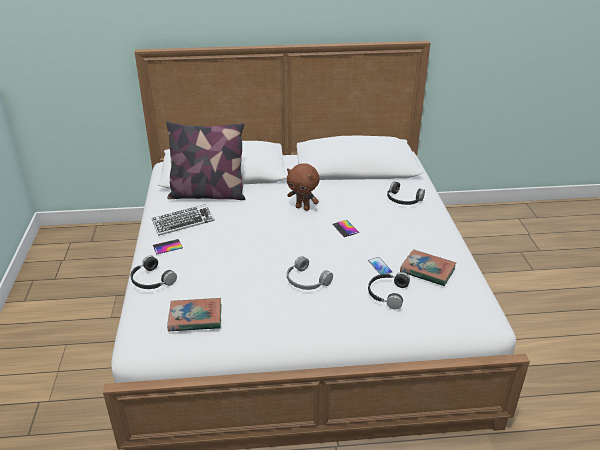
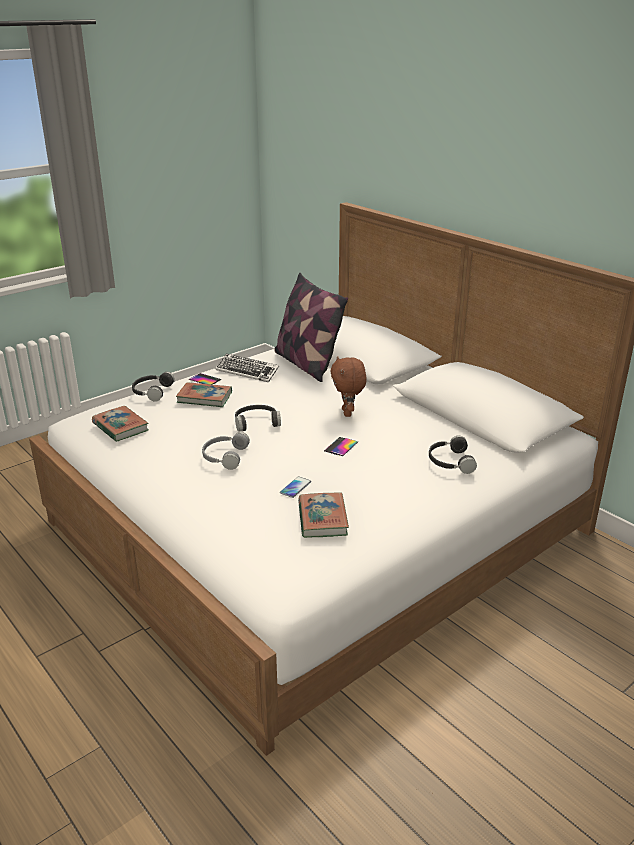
camera: 55 degrees right, 5 degrees down
(201, 257) = (204, 398): none -> book
(386, 294) = (252, 506): black headphones -> black headphones (256, 422)

